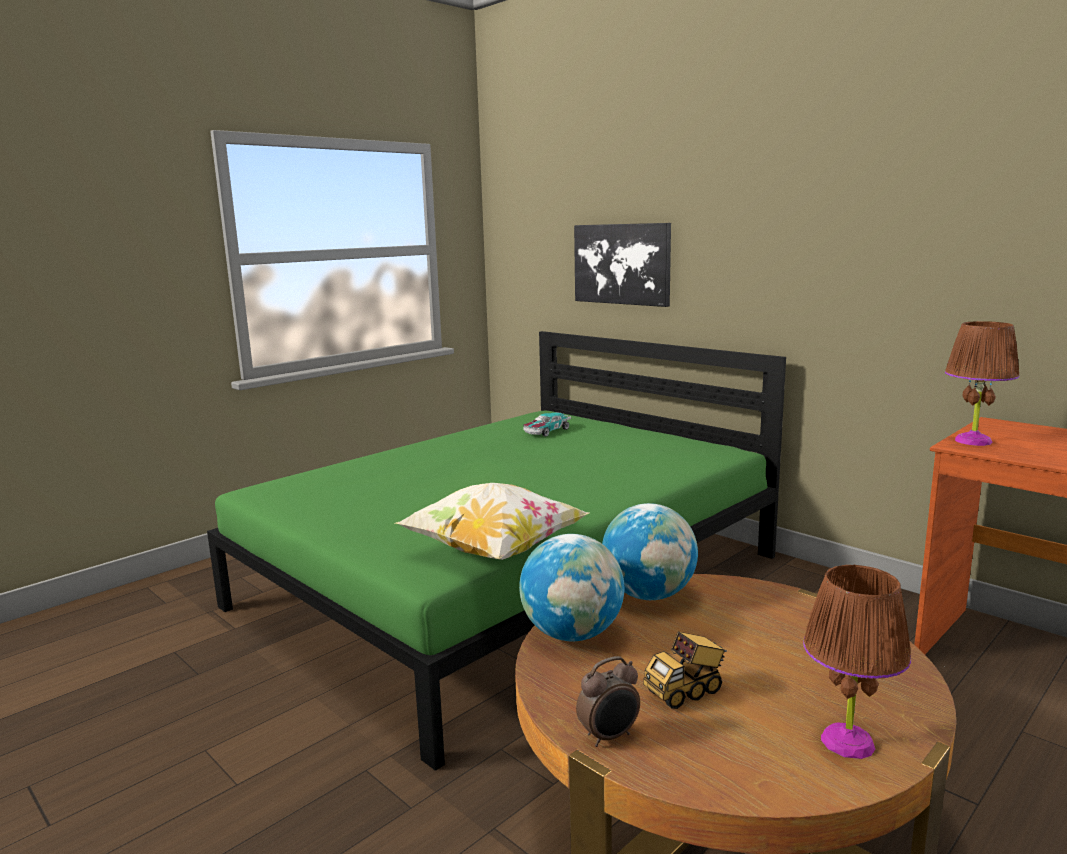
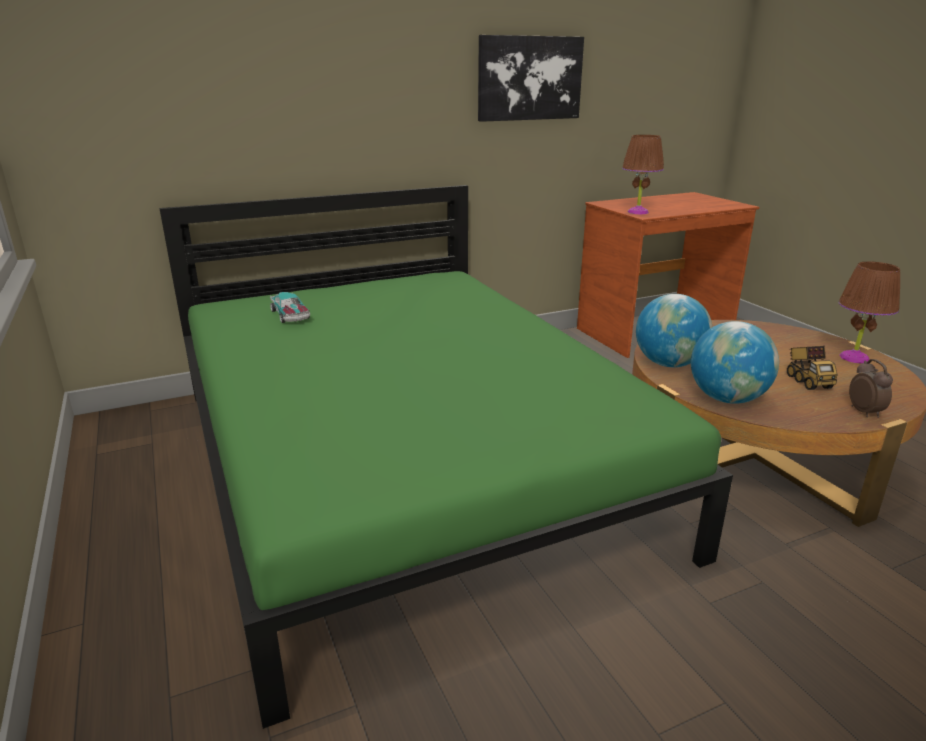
camera: 70 degrees left, 10 degrees up
(494, 551) = (625, 384): pillow -> none
(622, 264) = (270, 111): picture -> picture (529, 78)

